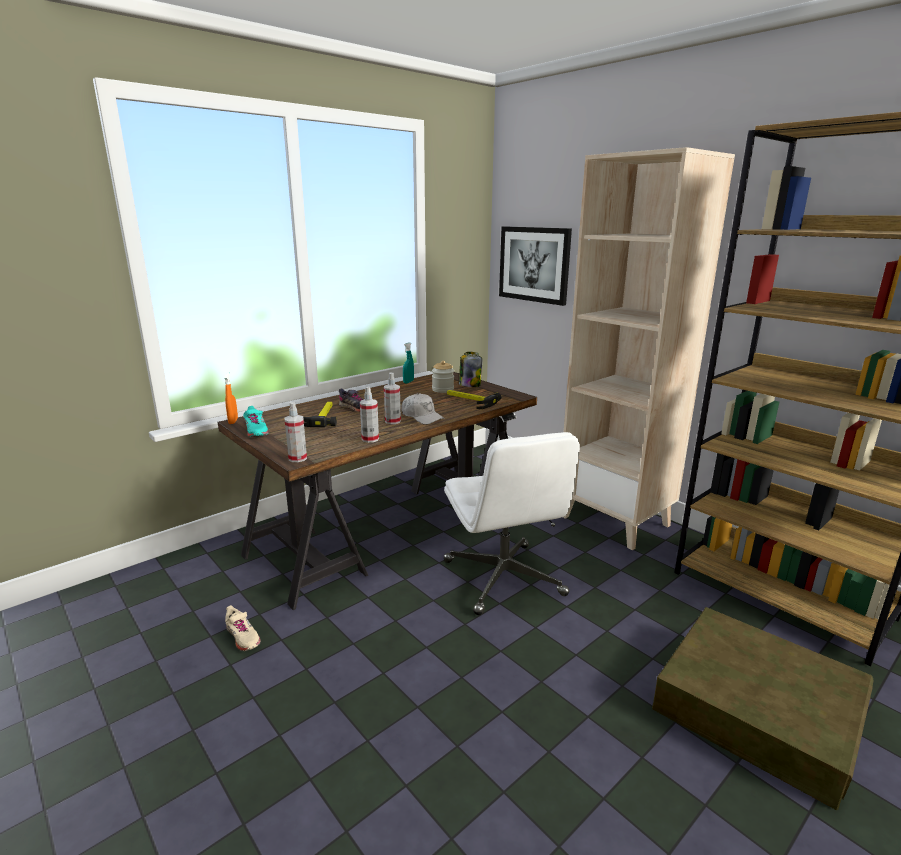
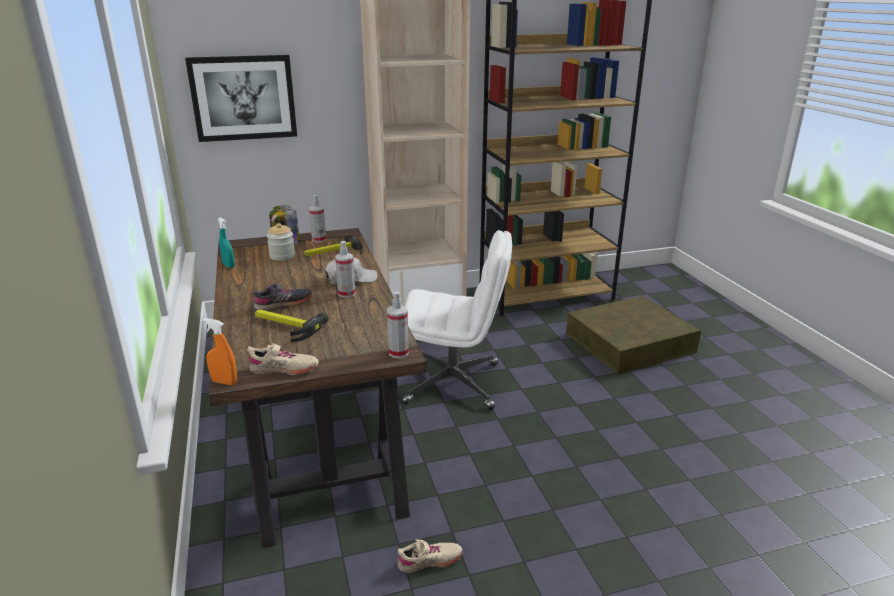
camera: 65 degrees left, 5 degrees up
(256, 431) = (284, 369): turquoise shoe -> beige shoe
(370, 439) = (384, 311): spray bottle -> spray bottle (319, 240)

